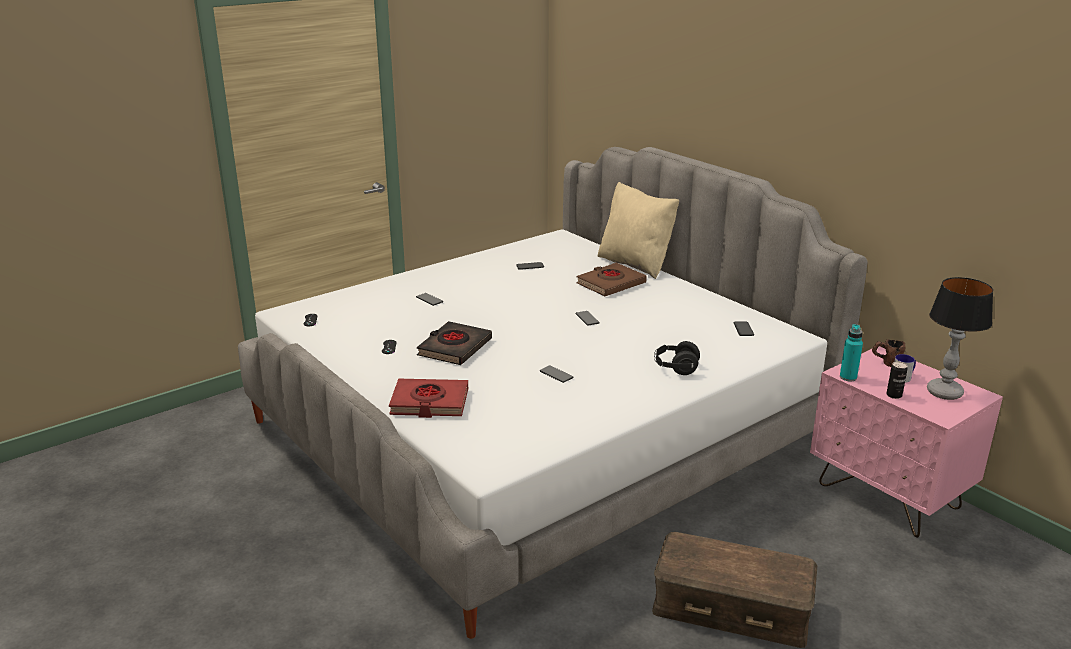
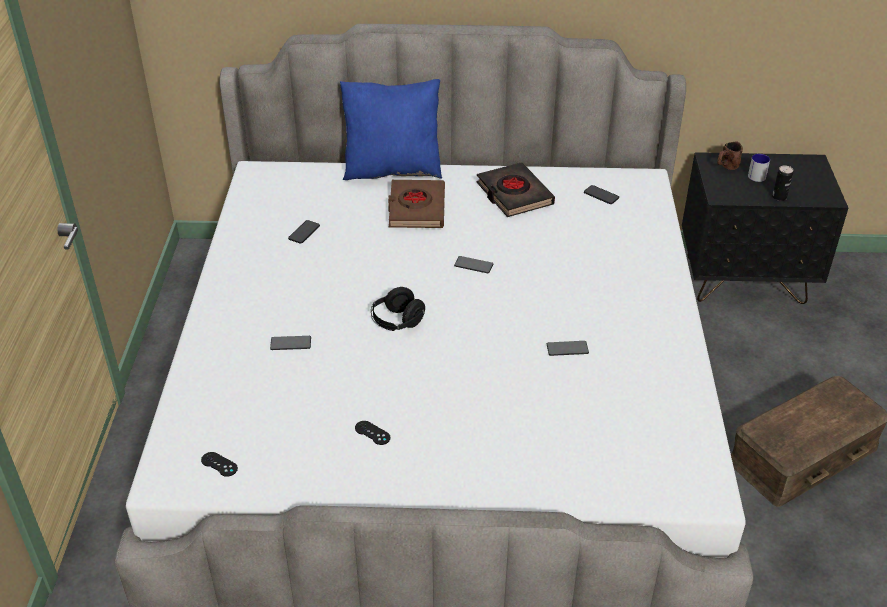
camera: 50 degrees left, 15 degrees up
(429, 403) = (535, 465): red book -> none
(454, 348) = (432, 385): black book -> black book (514, 194)
(636, 264) = (392, 169): beige pillow -> blue pillow
(675, 368) = (631, 273): black headphones -> black headphones (397, 322)
(848, 377) = (731, 199): turquoise bottle -> none
(888, 497) = (745, 281): pink nightstand -> black nightstand
(943, 392) = (796, 173): table lamp -> none

